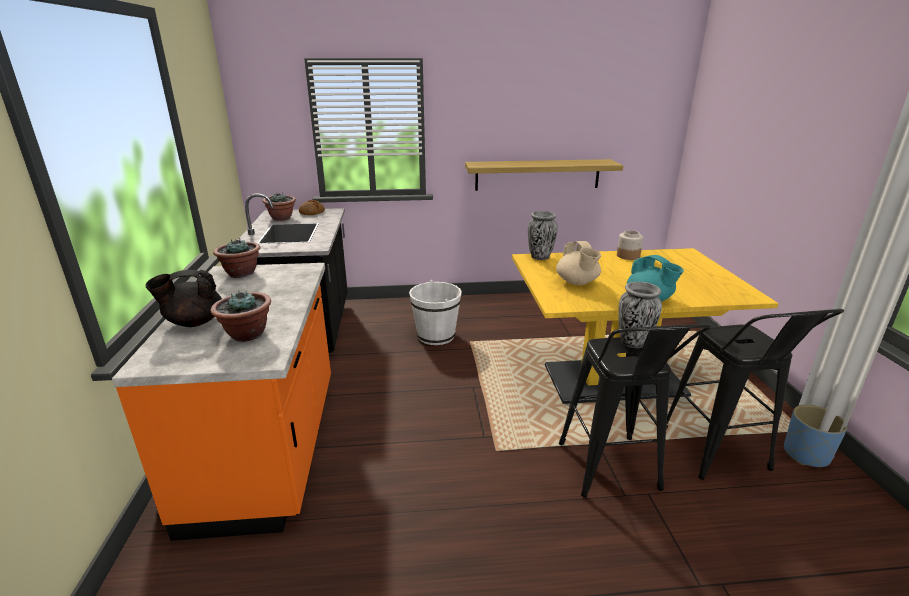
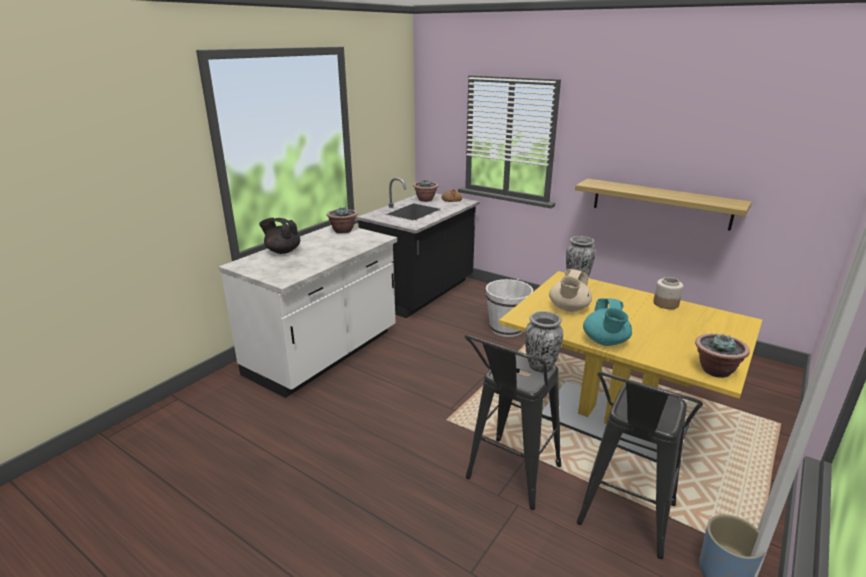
camera: 40 degrees right, 0 degrees up
(246, 334) = (293, 265): potted plant -> potted plant (715, 370)
(269, 449) = (324, 354): orange counter -> white counter

